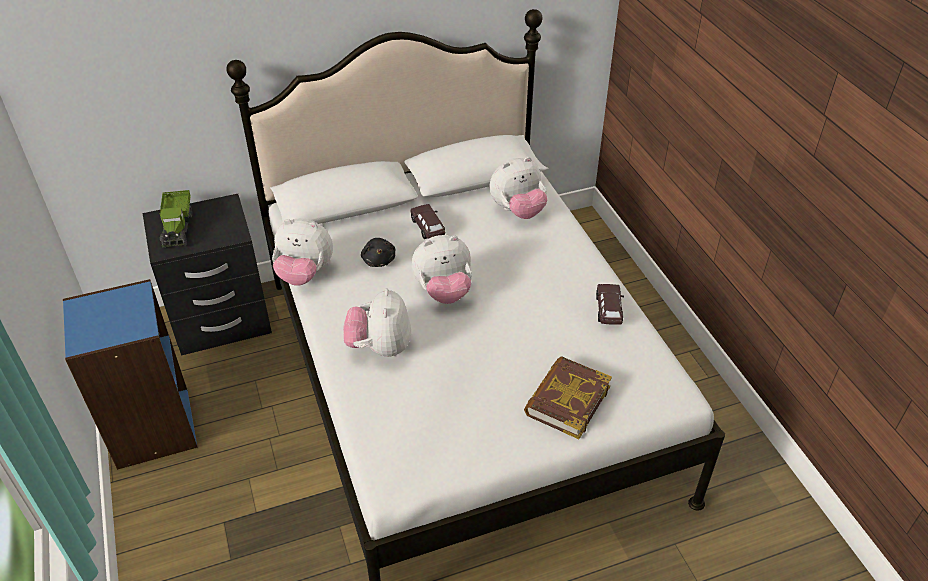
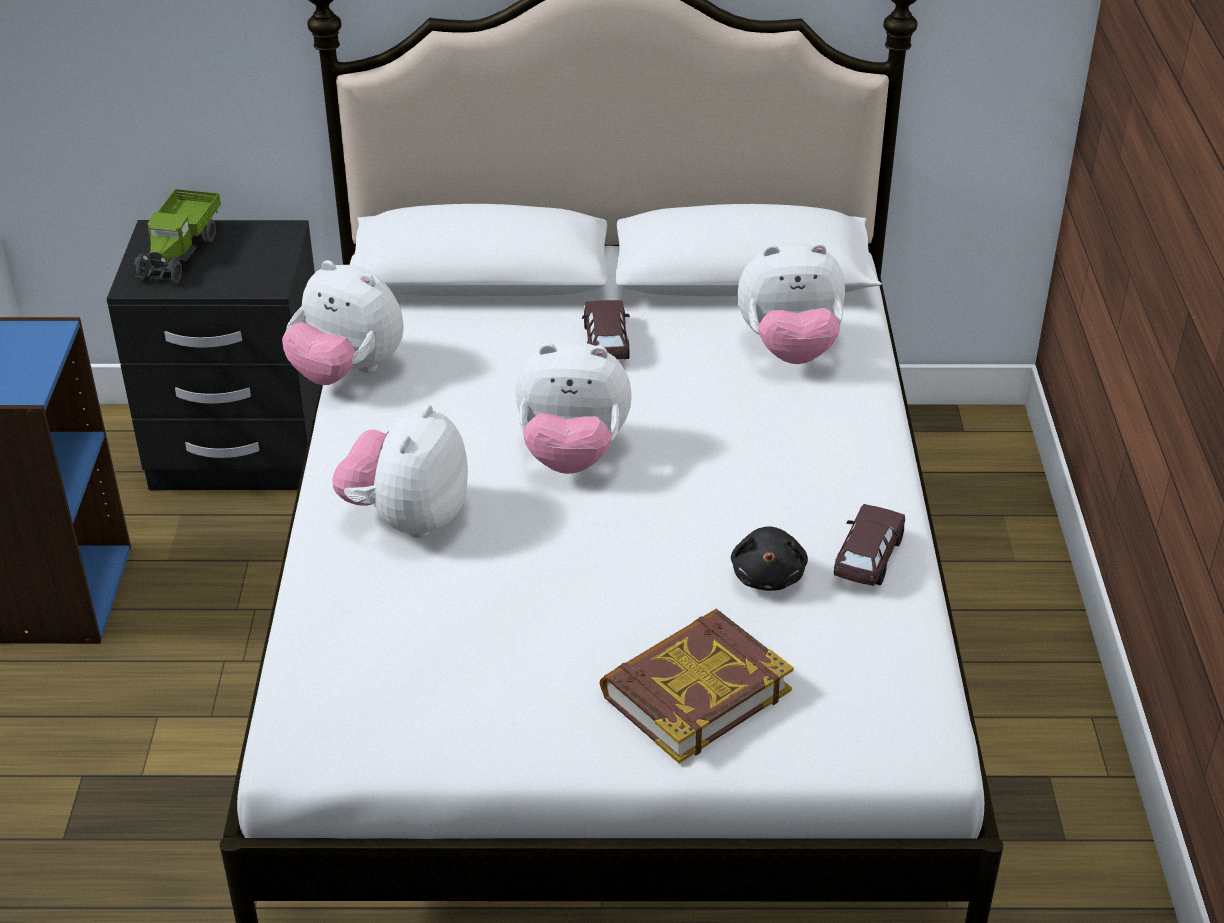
camera: 20 degrees right, 5 degrees down
(379, 260) = (487, 377): black plush toy -> black plush toy (768, 575)

